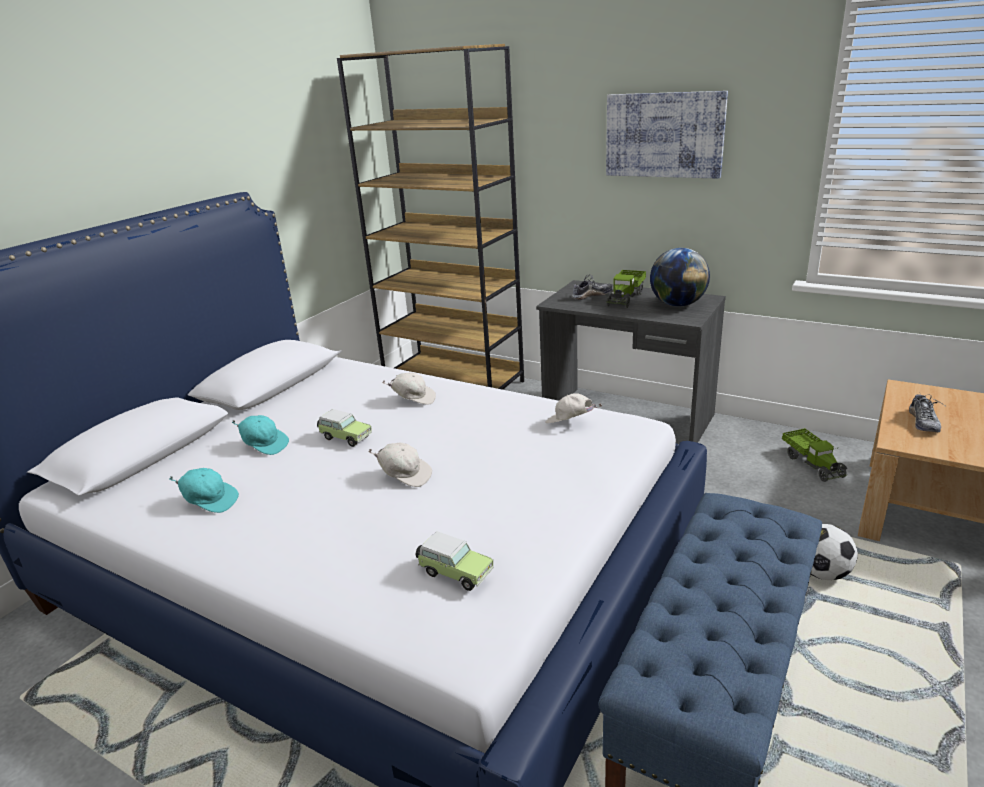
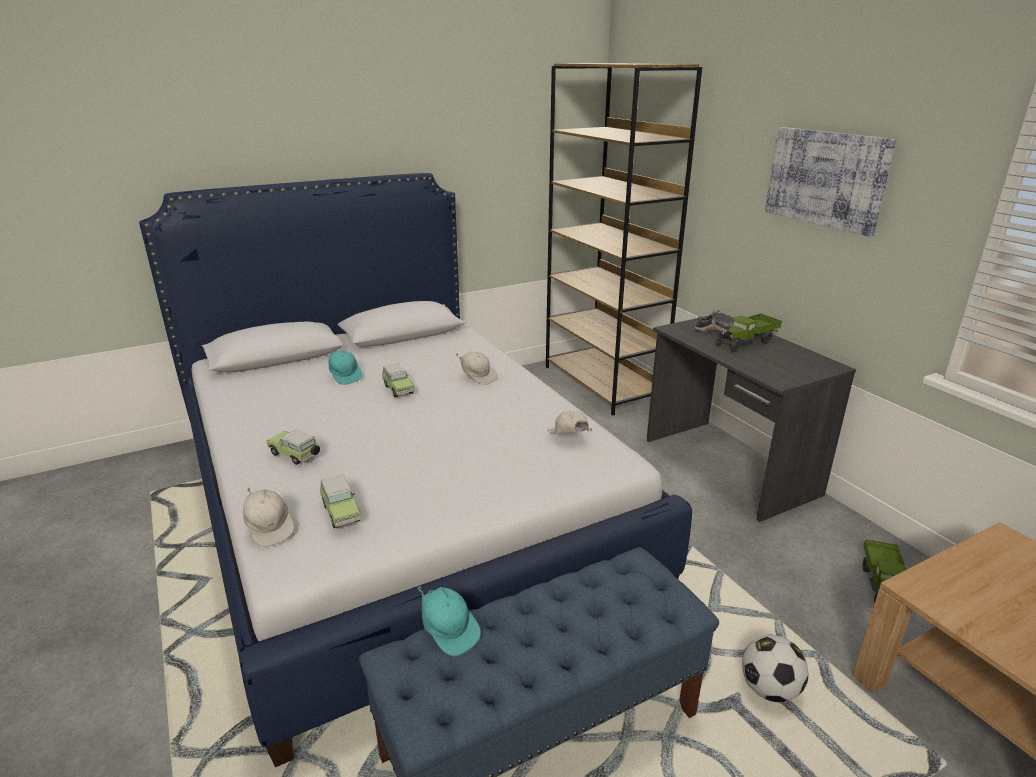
camera: 30 degrees right, 0 degrees up
(210, 501) = (272, 402): turquoise cap -> turquoise cap (449, 631)
(321, 543) = (295, 455): none -> toy car
(404, 476) = (399, 431): white cap -> white cap (270, 528)
(677, 304) = (789, 363): globe -> none
(923, 422) = (978, 582): shoe -> none

